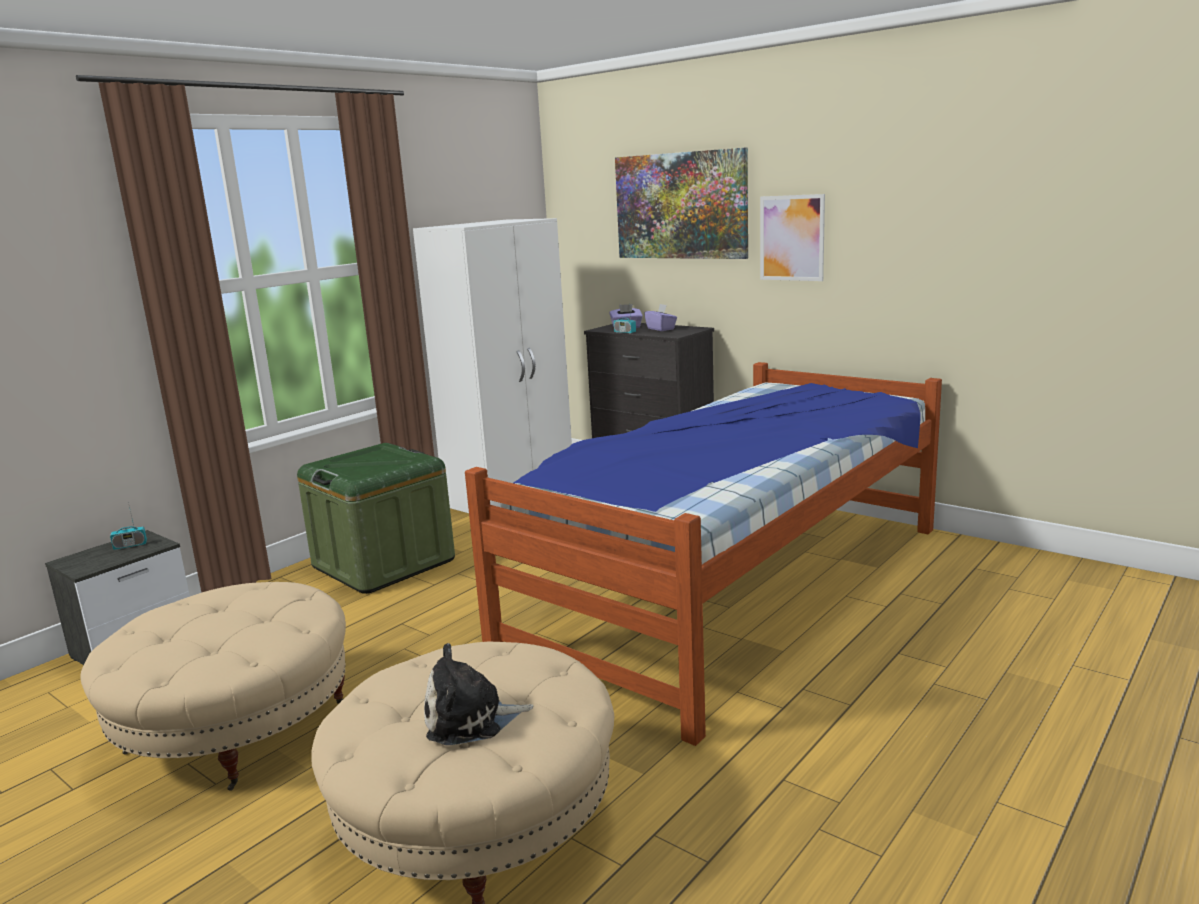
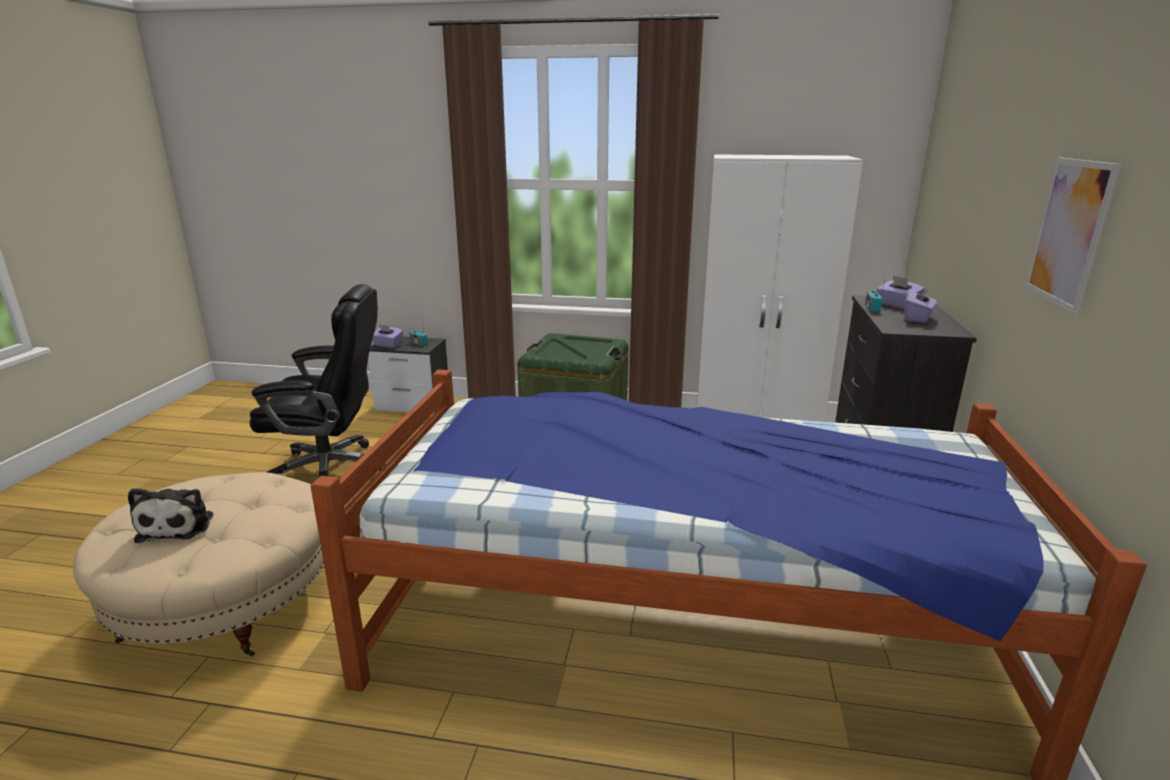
camera: 60 degrees right, 5 degrees up
(93, 564) = (388, 345): none -> purple tissue box
(237, 728) = (331, 471): beige ottoman -> black office chair
(471, 719) = (179, 525): plush toy -> plush toy turned 150 degrees counterclockwise
(681, 206) = (997, 160): picture -> none

